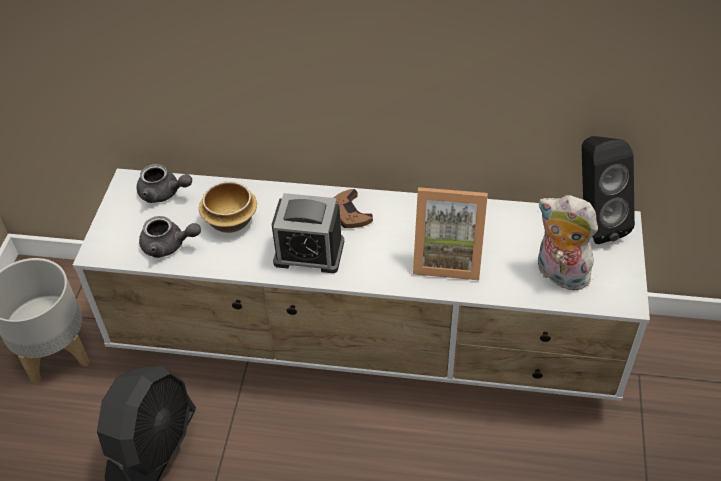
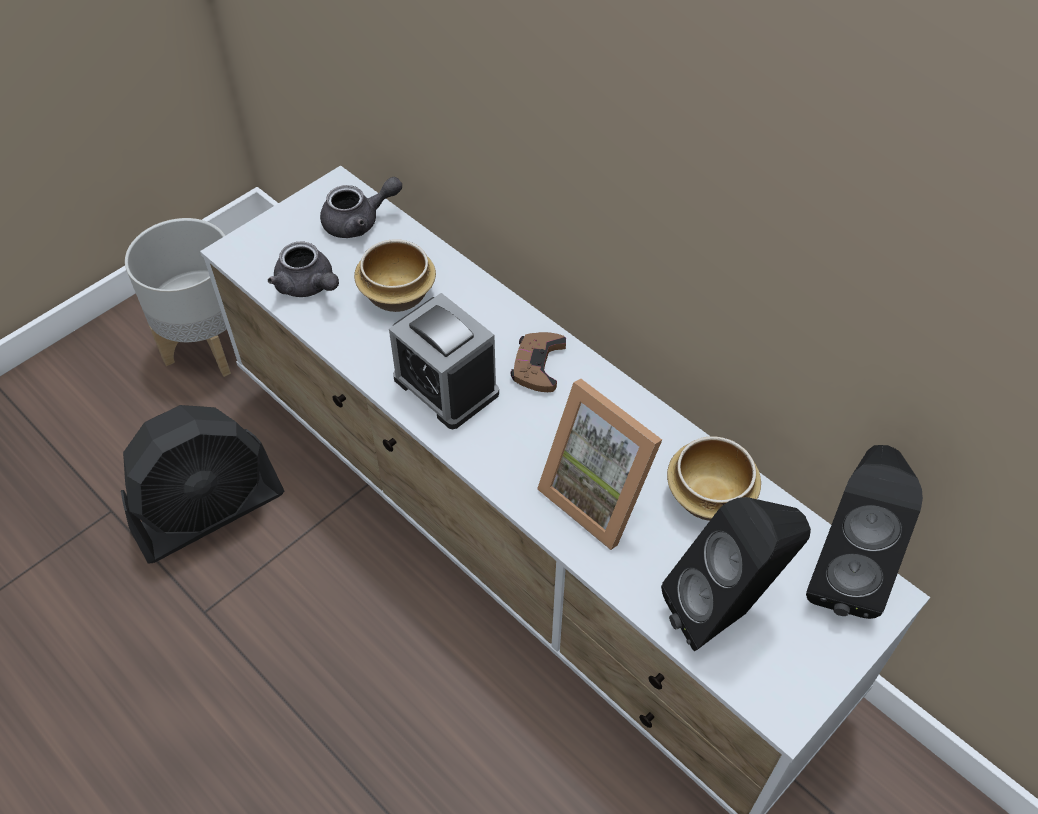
camera: 35 degrees right, 5 degrees up
(164, 193) = (359, 222): grey teapot -> grey teapot turned 75 degrees counterclockwise
(501, 226) = (710, 496): none -> bowl
(558, 275) = (724, 611): plush toy -> black speaker

